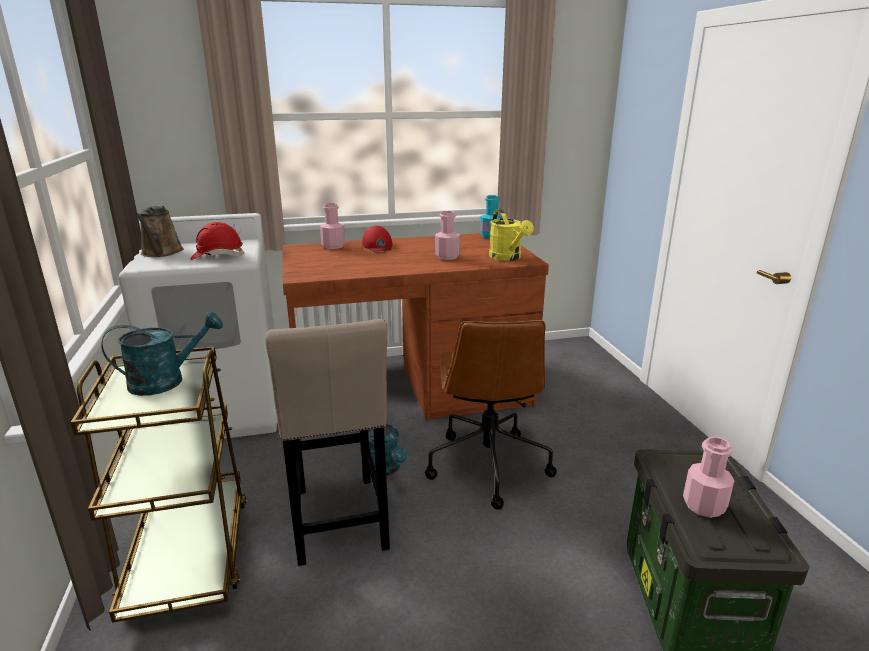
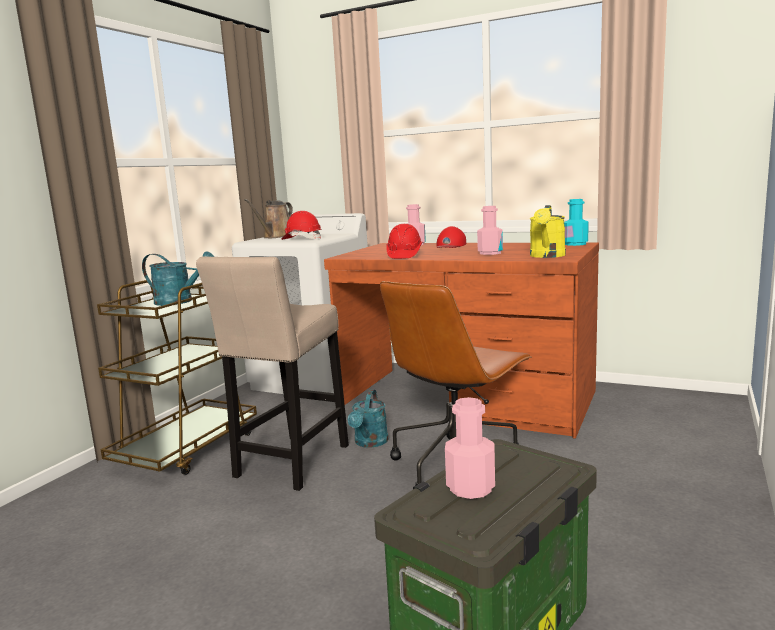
camera: 40 degrees right, 10 degrees down
(368, 268) = (404, 255): none -> red hard hat

